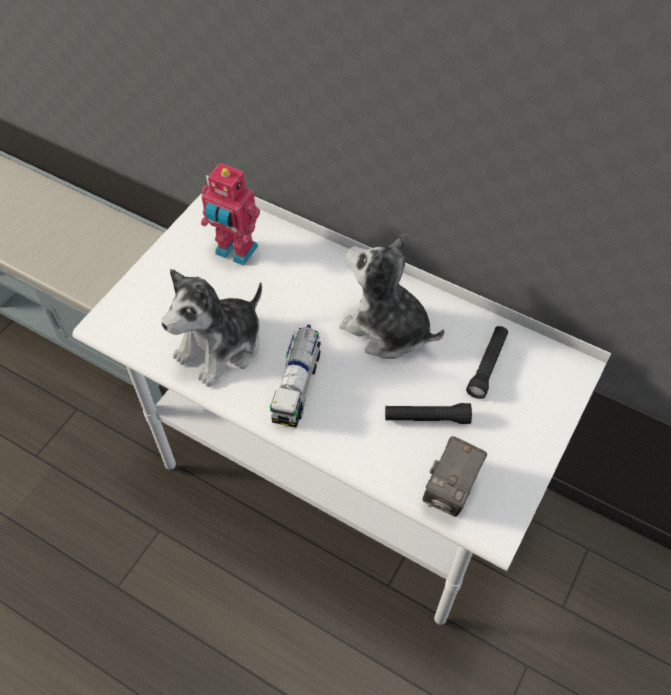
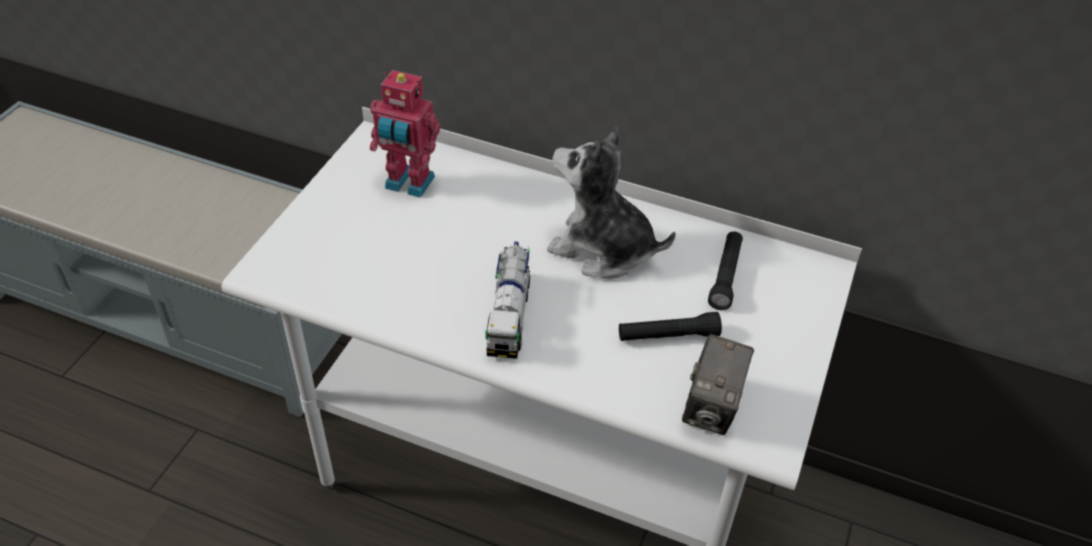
camera: 10 degrees left, 10 degrees down
(221, 347) = (410, 284): plush toy -> none

